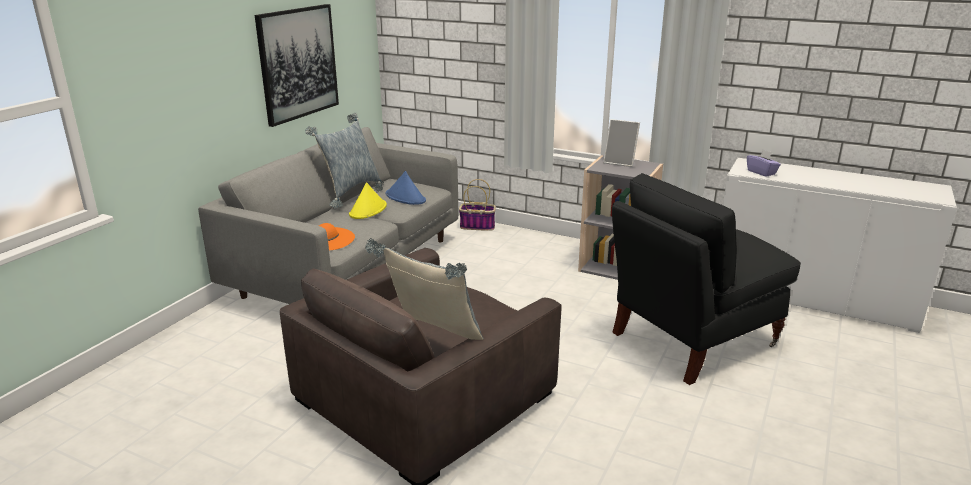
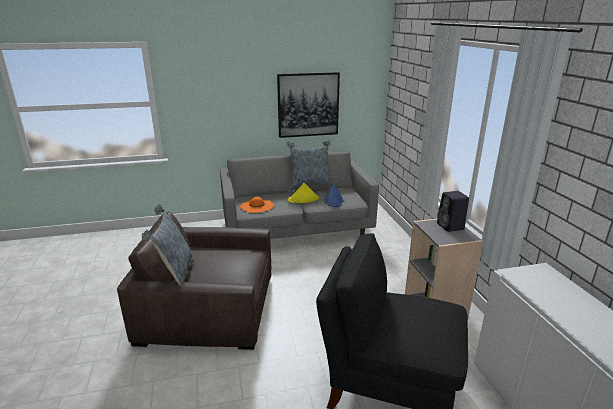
camera: 50 degrees right, 0 degrees up
(478, 226) = (399, 238): basket -> none
(620, 162) = (451, 227): picture frame -> black speaker
(761, 172) = (531, 283): purple tissue box -> none

